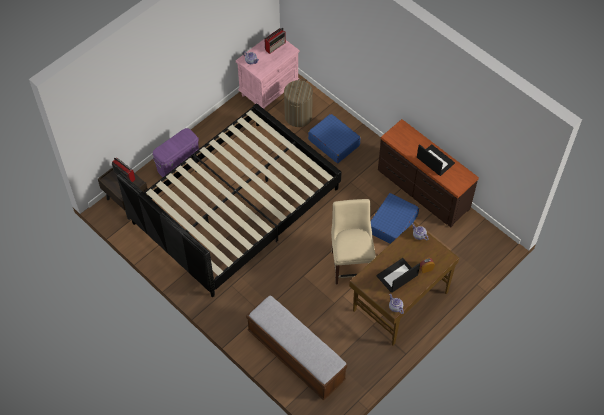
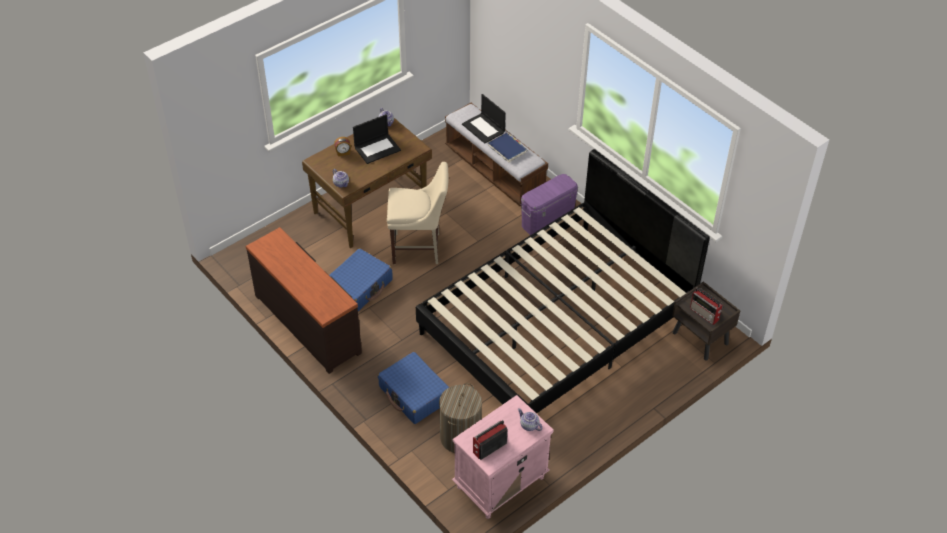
camera: 175 degrees left, 10 degrees down
(178, 164) = (635, 381): purple storage box -> purple storage box (547, 220)
(283, 323) = (507, 149): none -> blue book
(351, 264) = (419, 248): beige chair -> beige chair turned 90 degrees counterclockwise
(434, 160) = (294, 268): laptop -> laptop (484, 128)

